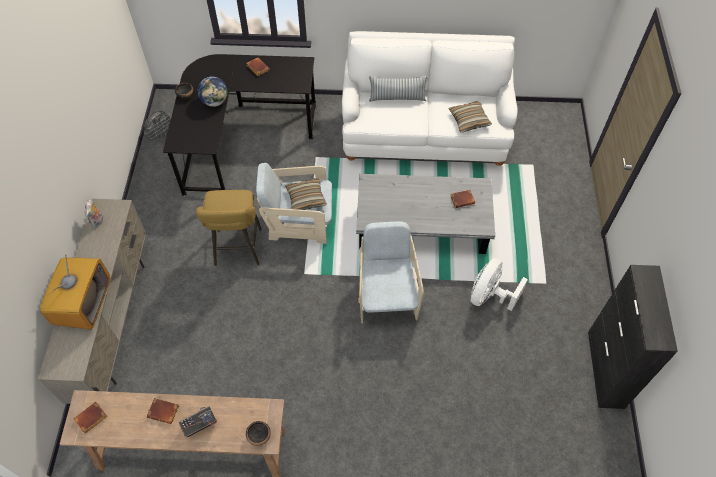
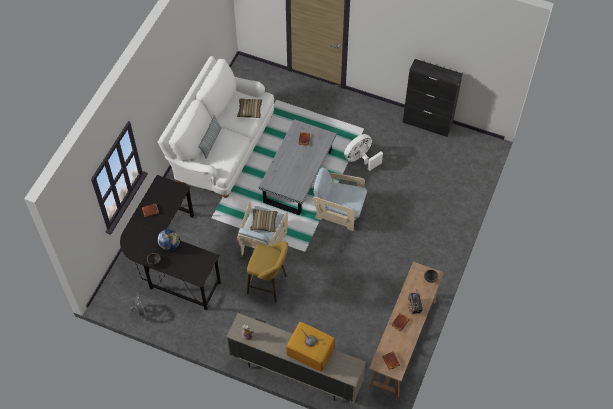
camera: 70 degrees left, 0 degrees up
(489, 296) = (361, 159): white fan -> white fan turned 90 degrees clockwise

